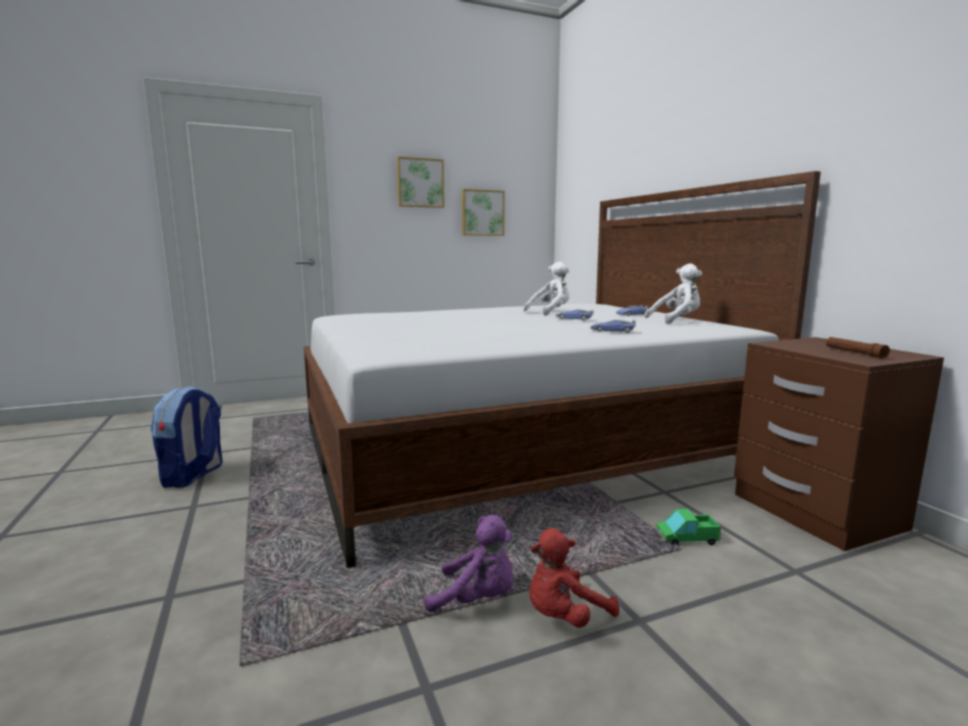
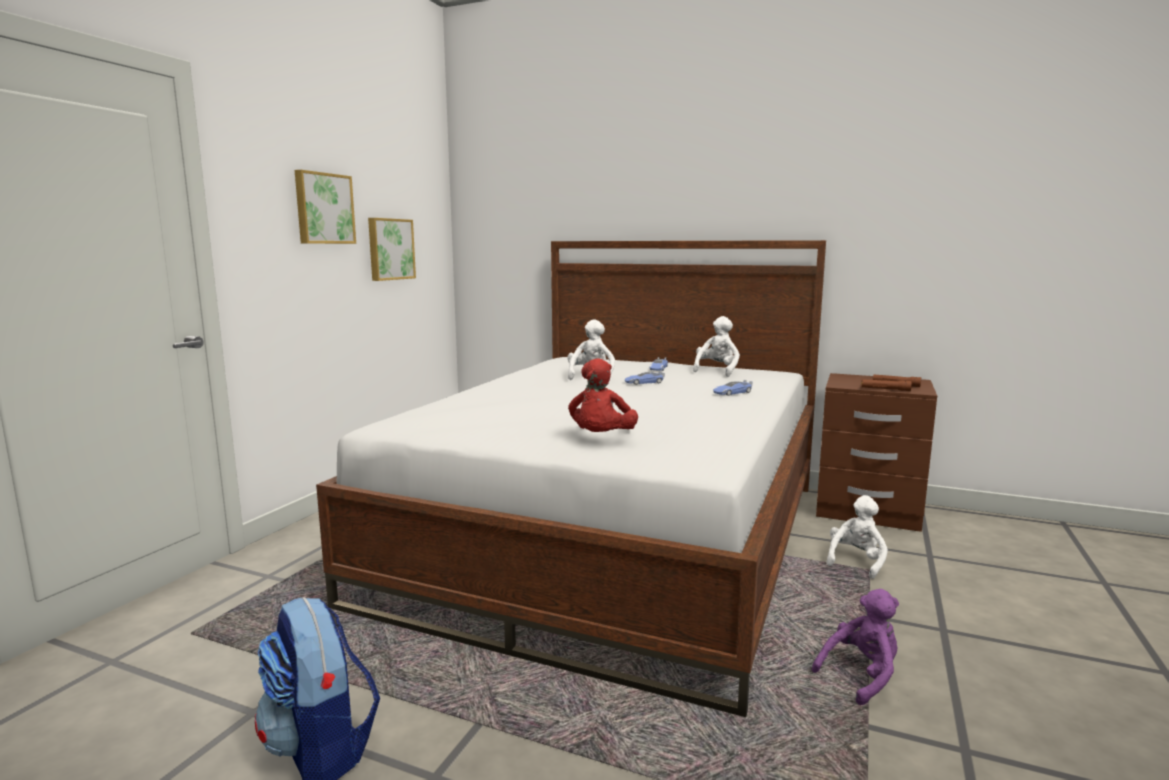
camera: 45 degrees left, 0 degrees up
(564, 616) = (916, 652): red plush toy -> red plush toy (601, 439)
(686, 538) = (856, 561): toy truck -> white plush toy
(815, 353) = (885, 389): none -> brown flashlight

